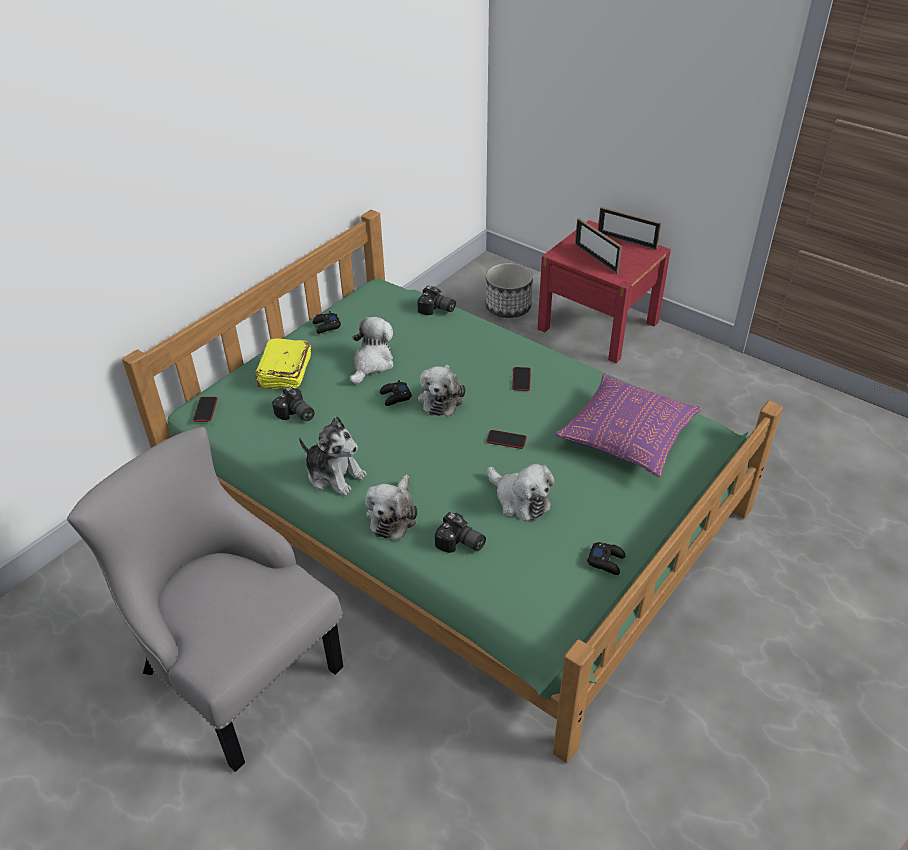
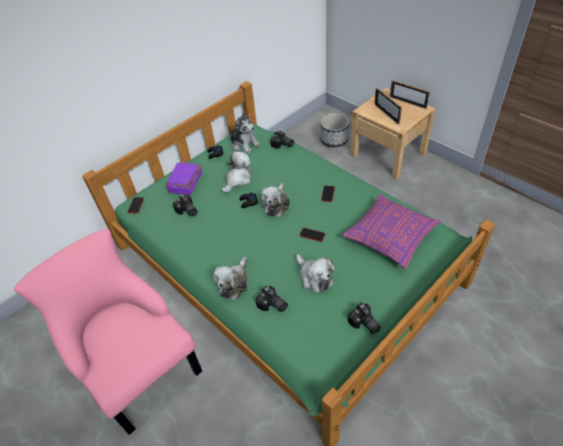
camera: 10 degrees right, 5 degrees up
(242, 676) = (143, 371): grey chair -> pink chair
(284, 373) = (185, 184): yellow book -> purple book
(334, 475) = (203, 253): plush toy -> plush toy (244, 144)
(598, 326) = (388, 154): red nightstand -> beige nightstand
(606, 561) = (364, 324): black game controller -> camera

